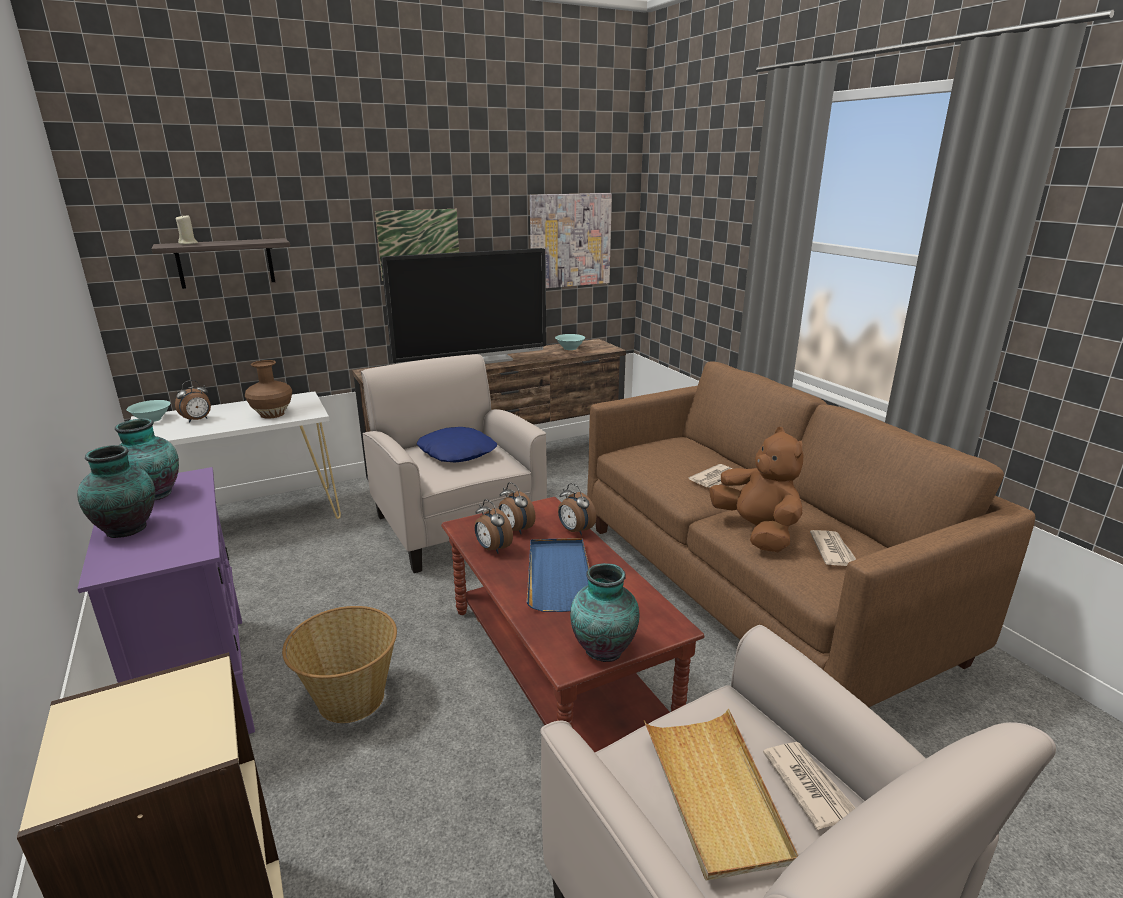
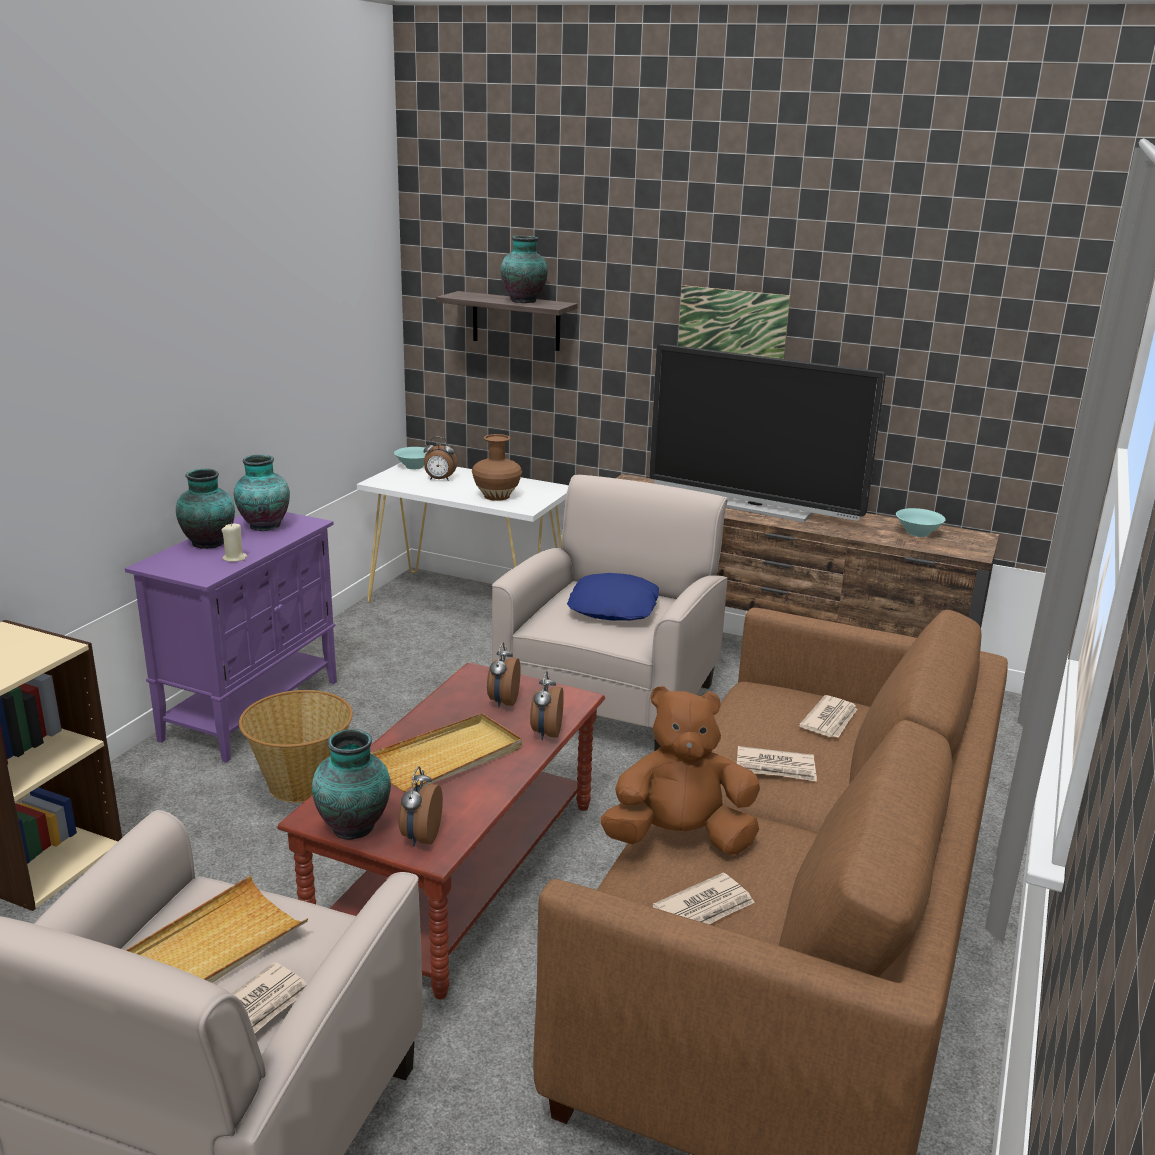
camera: 50 degrees right, 0 degrees up
(188, 243) = (478, 296): beige candle -> beige candle (235, 558)
(241, 241) = (524, 301): none -> vase
(492, 549) = (452, 705): alarm clock -> alarm clock (420, 837)
(559, 576) = (448, 757): blue tray -> beige tray
(570, 240) = (971, 368): picture -> none
(684, 448) = (830, 720): none -> newspaper
(756, 532) = (679, 838): brown plush toy -> brown plush toy turned 120 degrees counterclockwise

